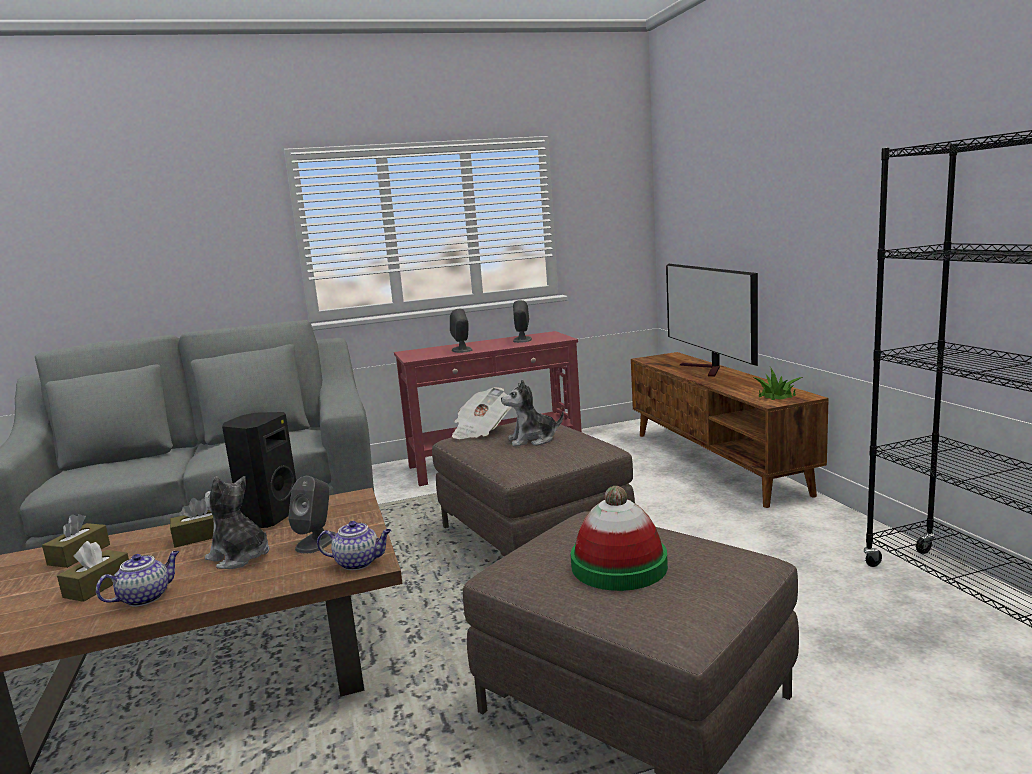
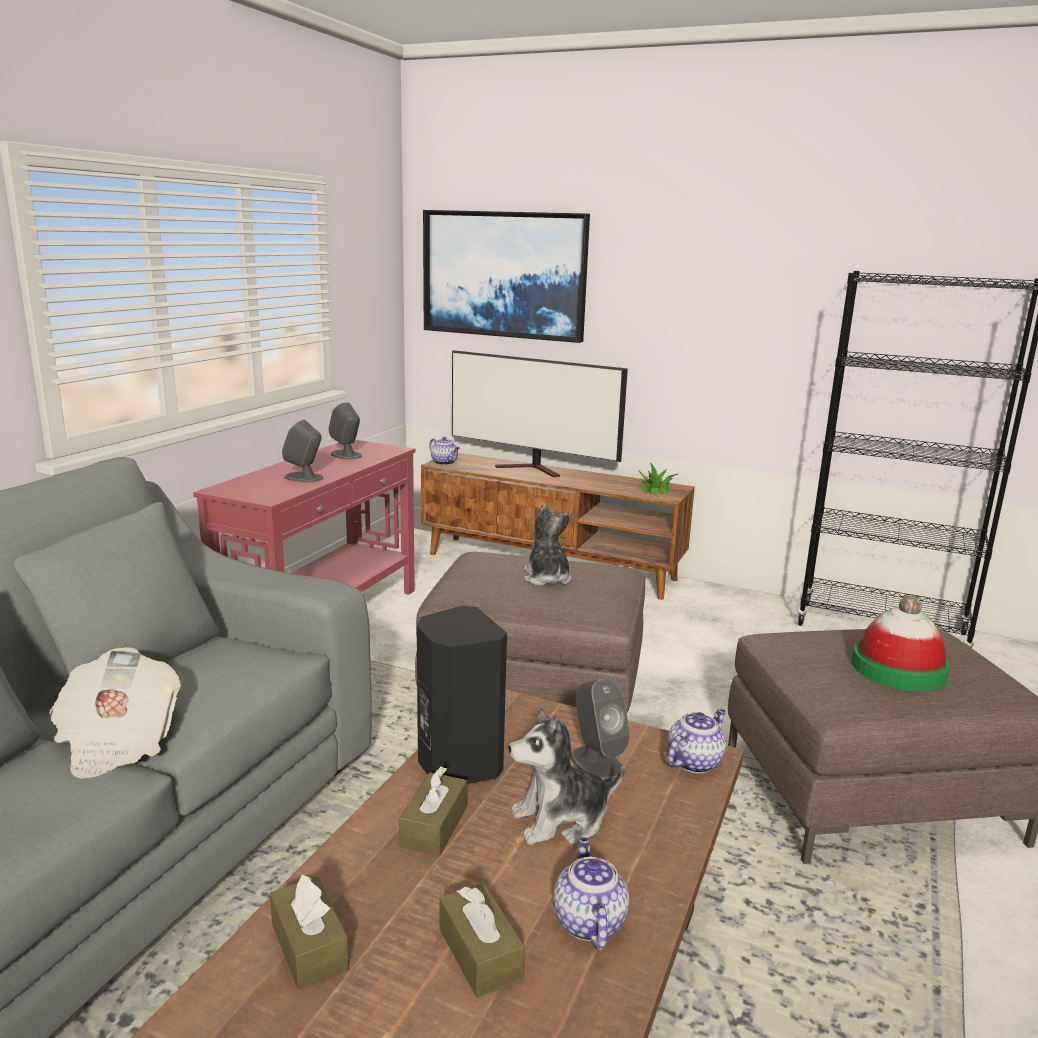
camera: 50 degrees left, 5 degrees up
(481, 430) = (462, 580): newspaper -> newspaper (117, 741)
(532, 440) = (547, 578): plush toy -> plush toy turned 135 degrees clockwise
(651, 358) = (445, 463): none -> teapot
(702, 194) = (504, 274): none -> picture

